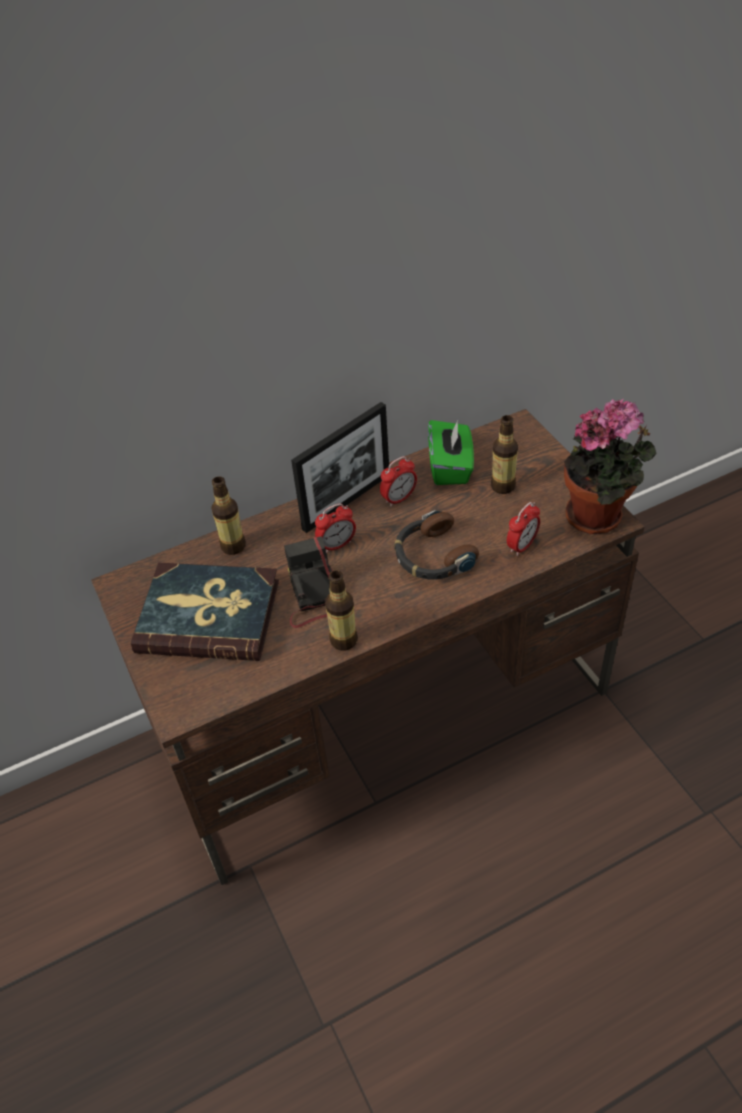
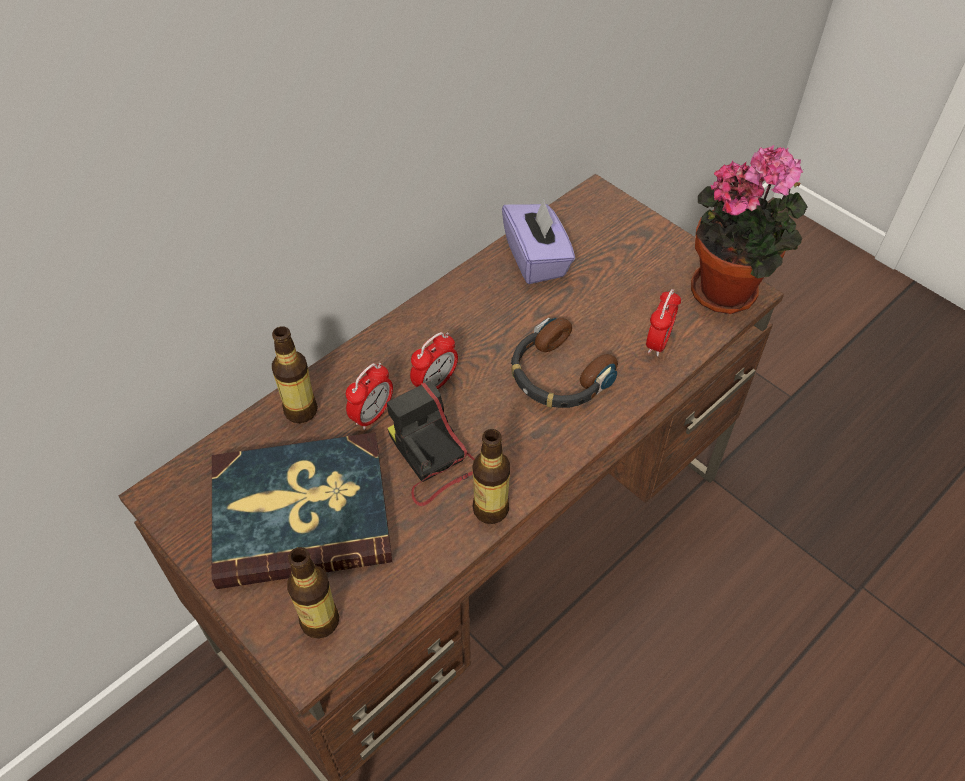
camera: 20 degrees left, 5 degrees up
(346, 501) = (426, 324): picture frame -> none
(399, 498) = (489, 309): alarm clock -> alarm clock (372, 415)
(450, 467) = (536, 259): green tissue box -> purple tissue box
(503, 486) = (607, 272): bottle -> bottle (320, 621)

